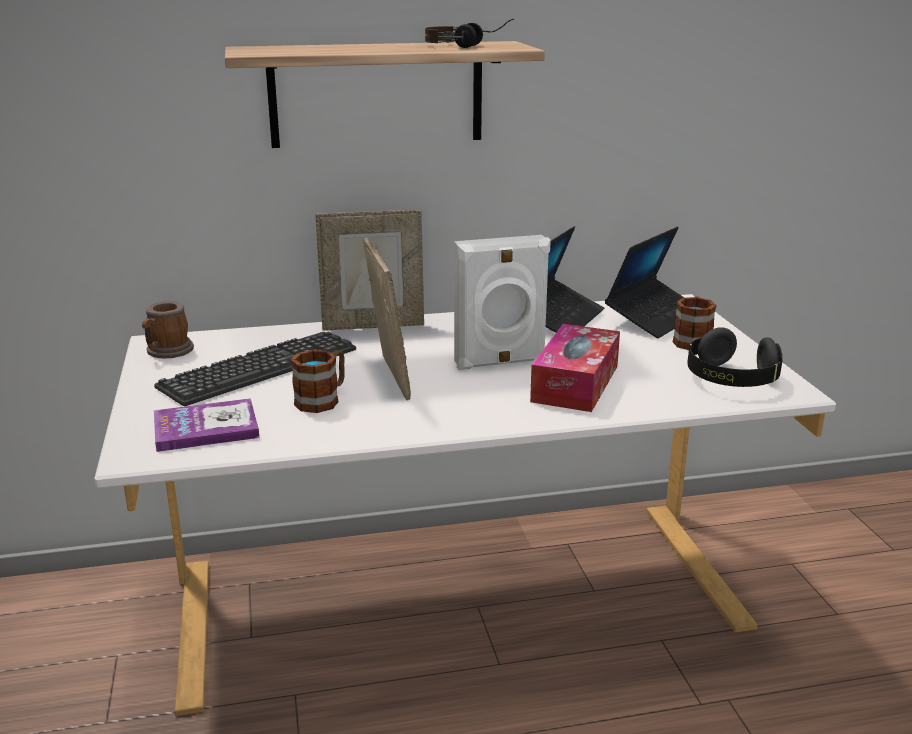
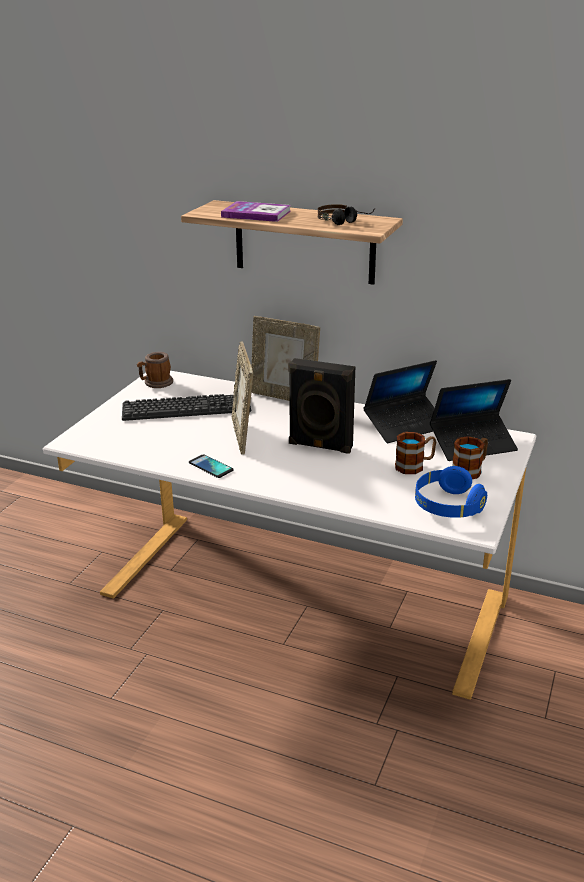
camera: 35 degrees right, 5 degrees up
(206, 428) = (117, 437): book -> book (256, 214)
(323, 399) = (192, 438): mug -> mug (415, 466)
(388, 377) = (243, 436): picture frame -> picture frame turned 150 degrees clockwise
(401, 423) = (211, 467): none -> phone
(500, 362) = (320, 446): white speaker -> black speaker
(575, 383) = (343, 475): tissue box -> none
(730, 379) = (447, 506): black headphones -> blue headphones

